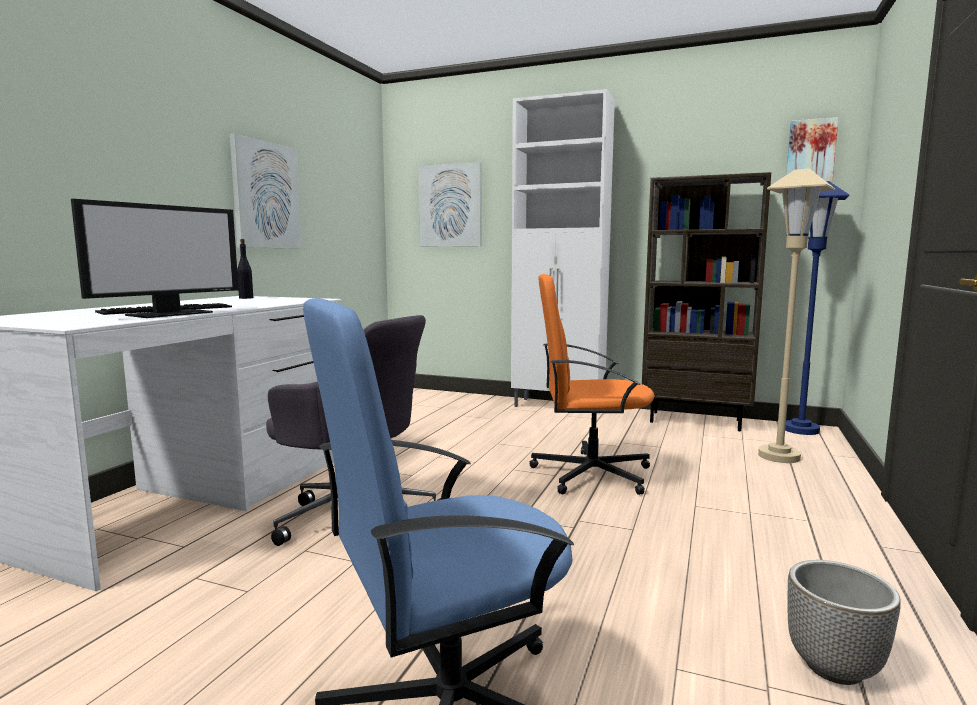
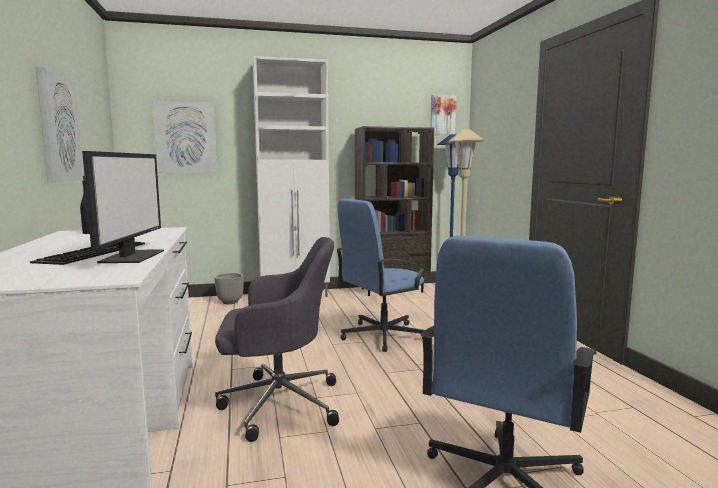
camera: 35 degrees left, 0 degrees up
(589, 474) = (382, 335): orange office chair -> blue office chair
(835, 668) = (605, 395): planter -> planter (230, 302)

